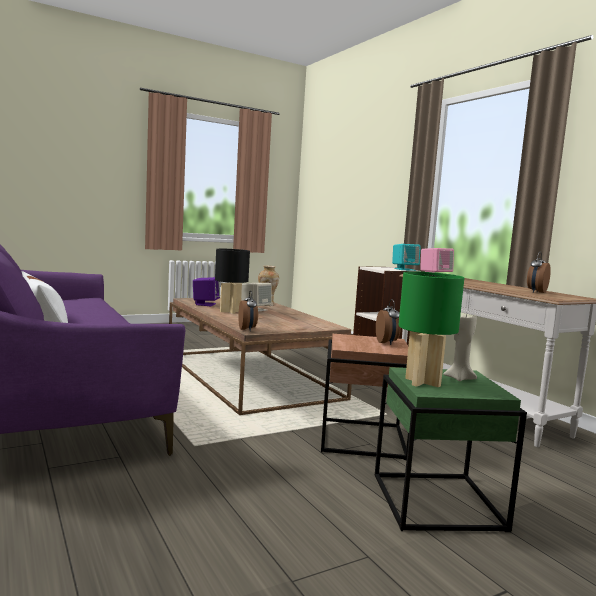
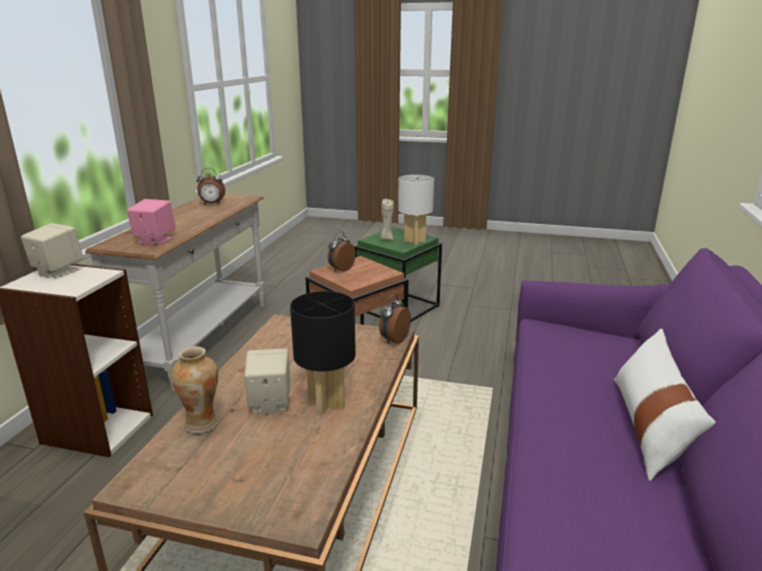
camera: 135 degrees left, 15 degrees up
(205, 304) = (312, 461): purple speaker -> none
(404, 269) = (57, 271): turquoise speaker -> beige speaker
(423, 382) = (414, 241): green table lamp -> white table lamp

